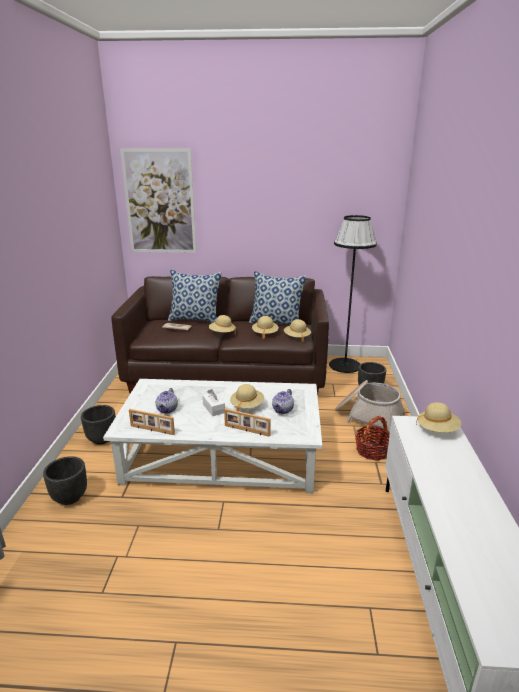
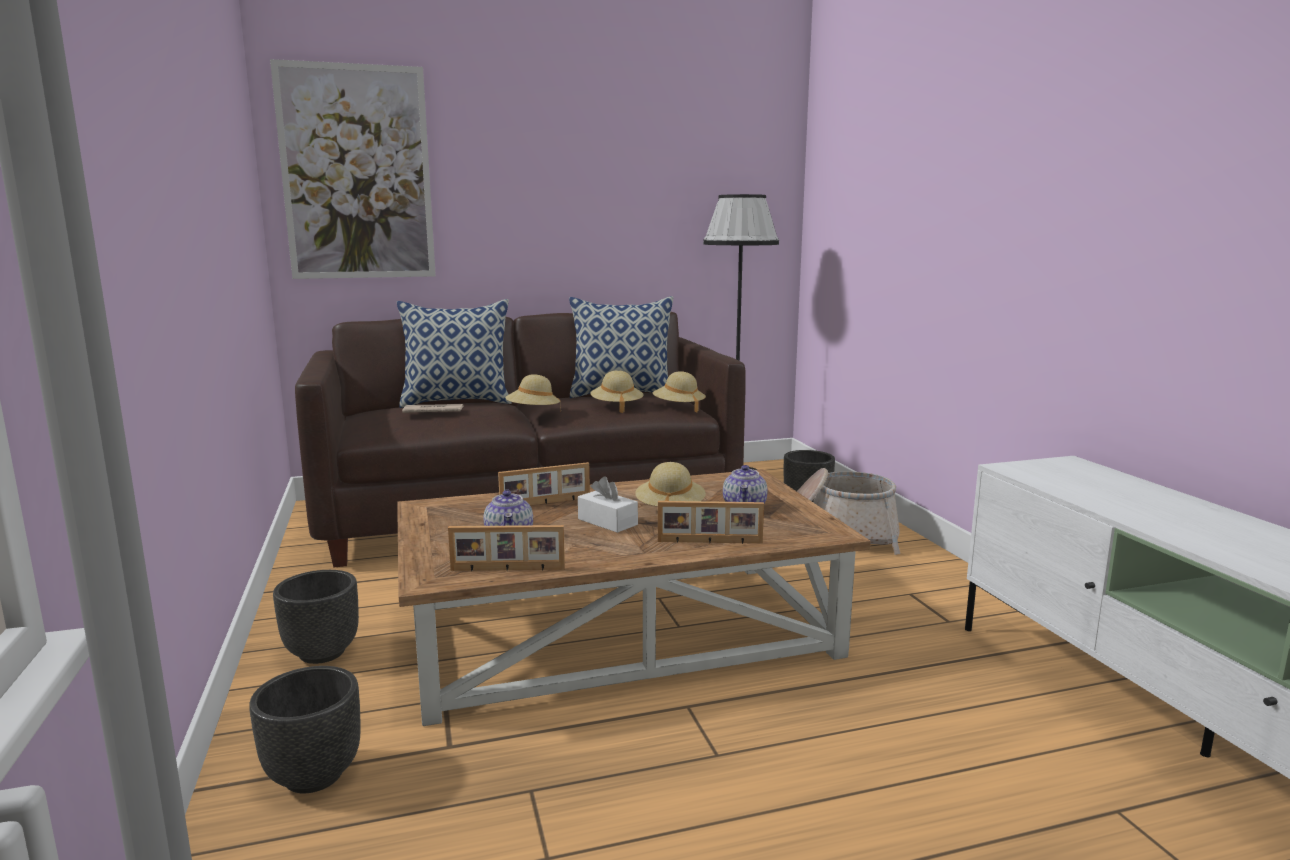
camera: 20 degrees left, 10 degrees down
(197, 391) = (546, 503): none -> picture frame
(223, 454) = (621, 631): white coffee table -> brown coffee table
(372, 451) = (889, 579): basket -> none
(437, 429) = (1071, 470): beige hat -> none

